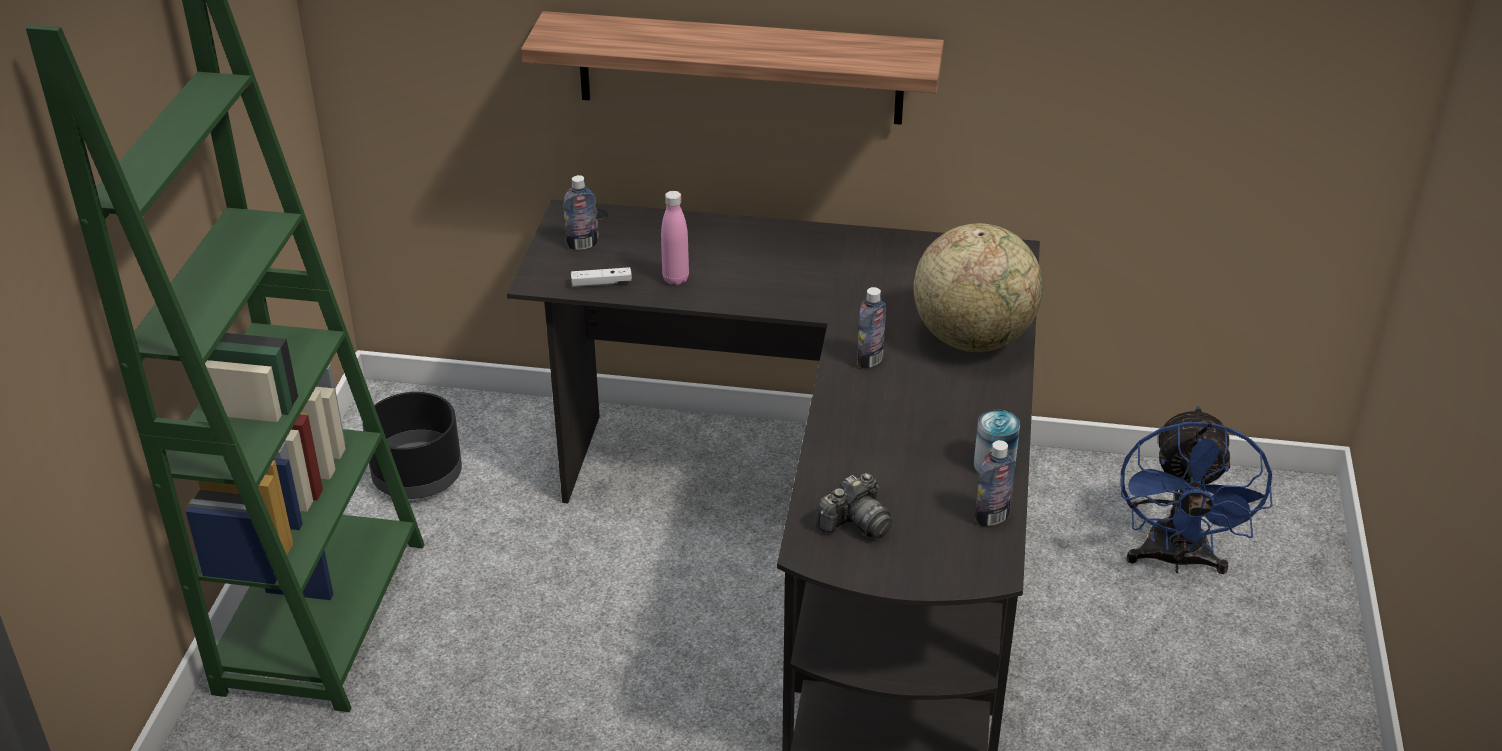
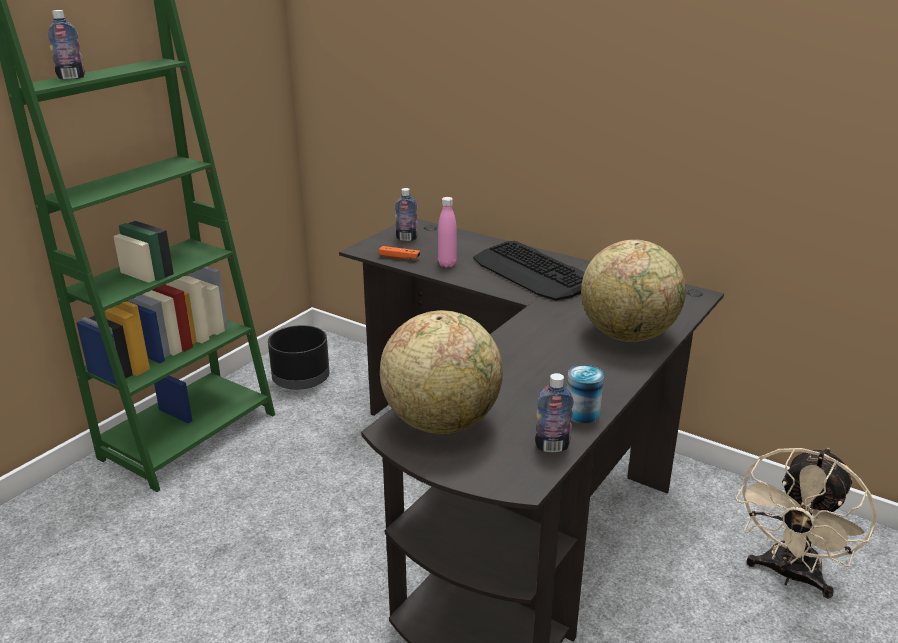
camera: 25 degrees right, 10 degrees down
(601, 283) = (399, 257): white game controller -> orange game controller
(740, 68) = (527, 133): shelf -> none
(795, 265) = (532, 272): none -> keyboard
(855, 523) = (442, 422): camera -> globe
(870, 360) = (539, 331): bottle -> bottle (71, 78)
(1176, 560) = (789, 575): blue fan -> beige fan

